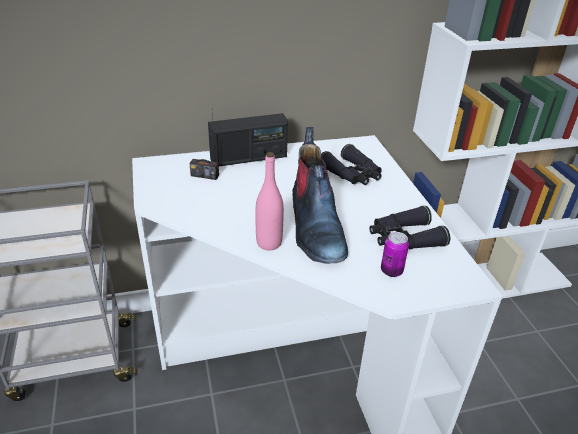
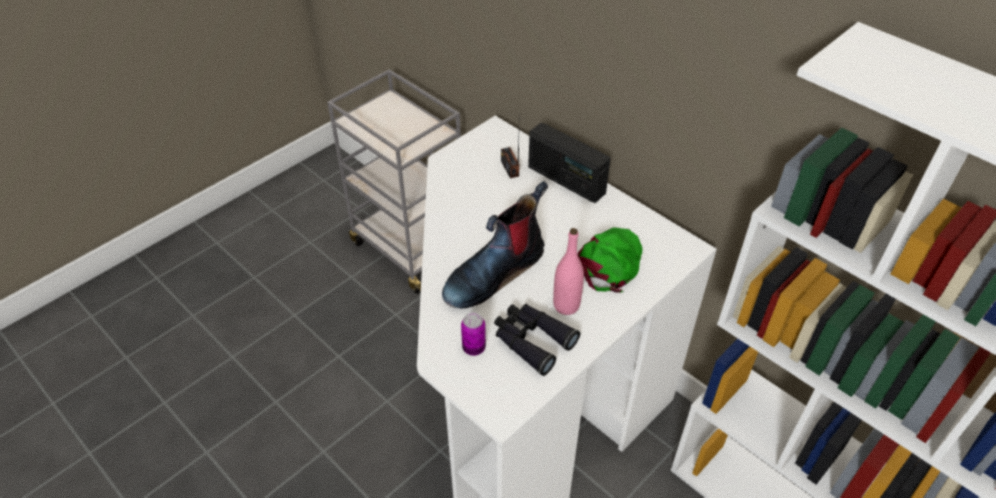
camera: 60 degrees right, 10 degrees up
(269, 243) = (448, 253): pink bottle -> pink bottle (566, 305)
(352, 174) = (610, 262): black binoculars -> green cap

